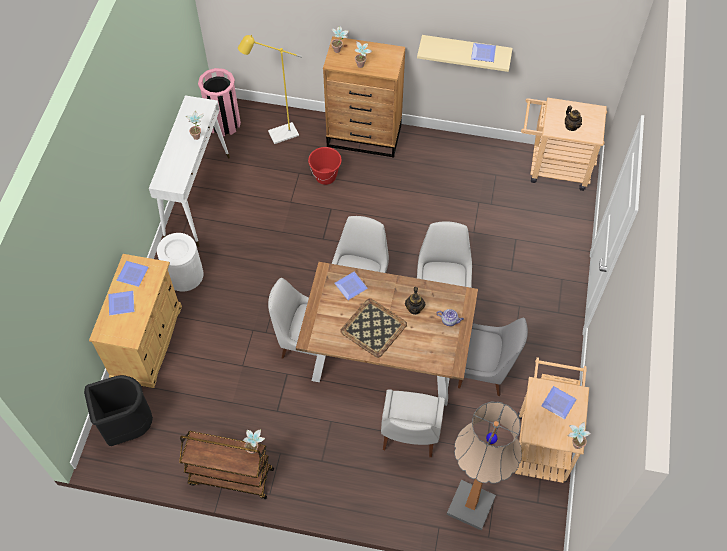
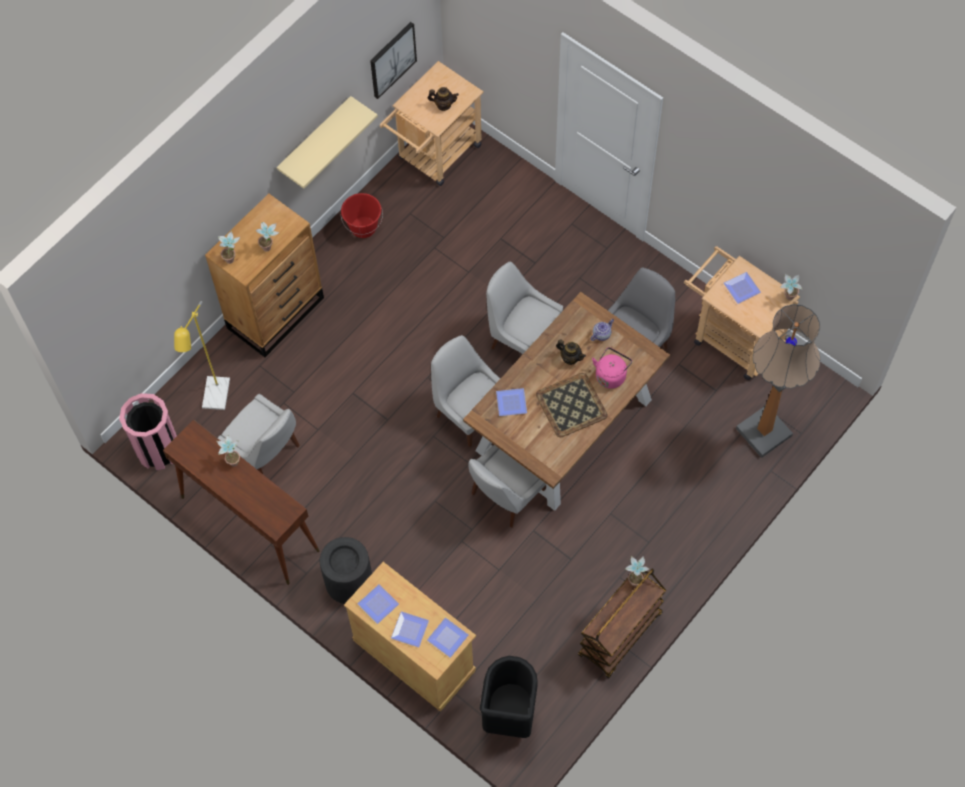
camera: 60 degrees left, 5 degrees up
(184, 275) = (348, 581): white trash can -> black trash can
(197, 197) = (249, 523): white console table -> brown console table
(326, 176) = (306, 378): red bucket -> red bucket (363, 227)
(409, 436) = (665, 449): white chair -> white chair (266, 453)
(417, 343) = (611, 375): none -> pink kettle
(482, 53) = (339, 125): plate -> plate (446, 638)
(564, 59) = (392, 59): none -> picture

